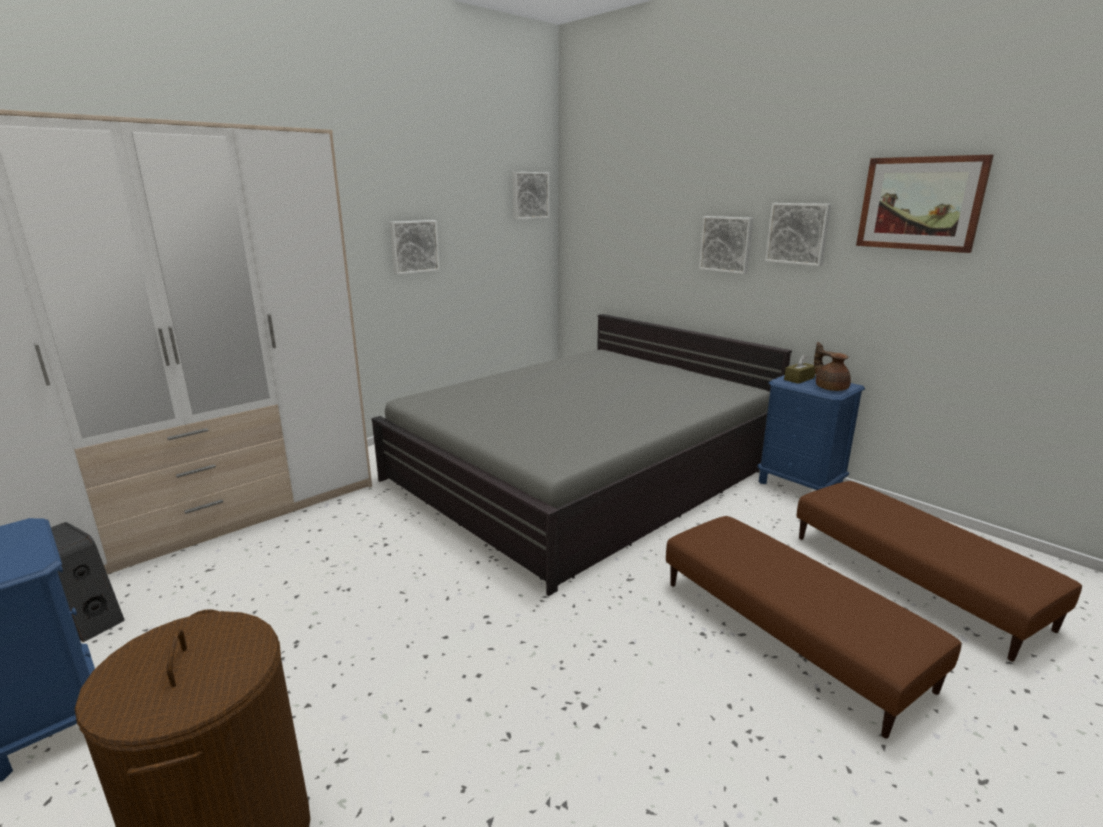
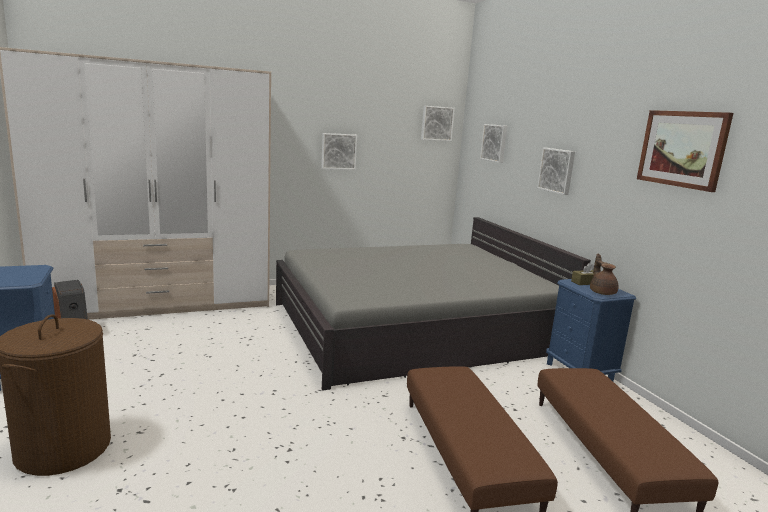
camera: 20 degrees right, 5 degrees down
(798, 233) = (602, 166): picture -> picture (495, 143)

